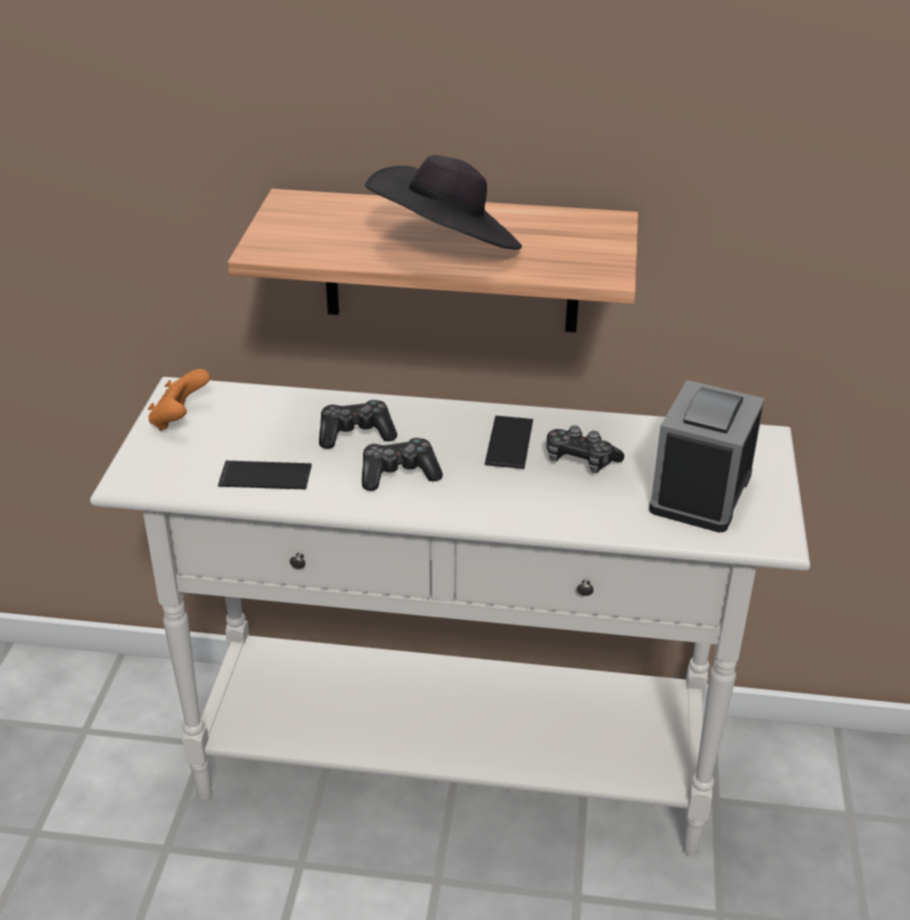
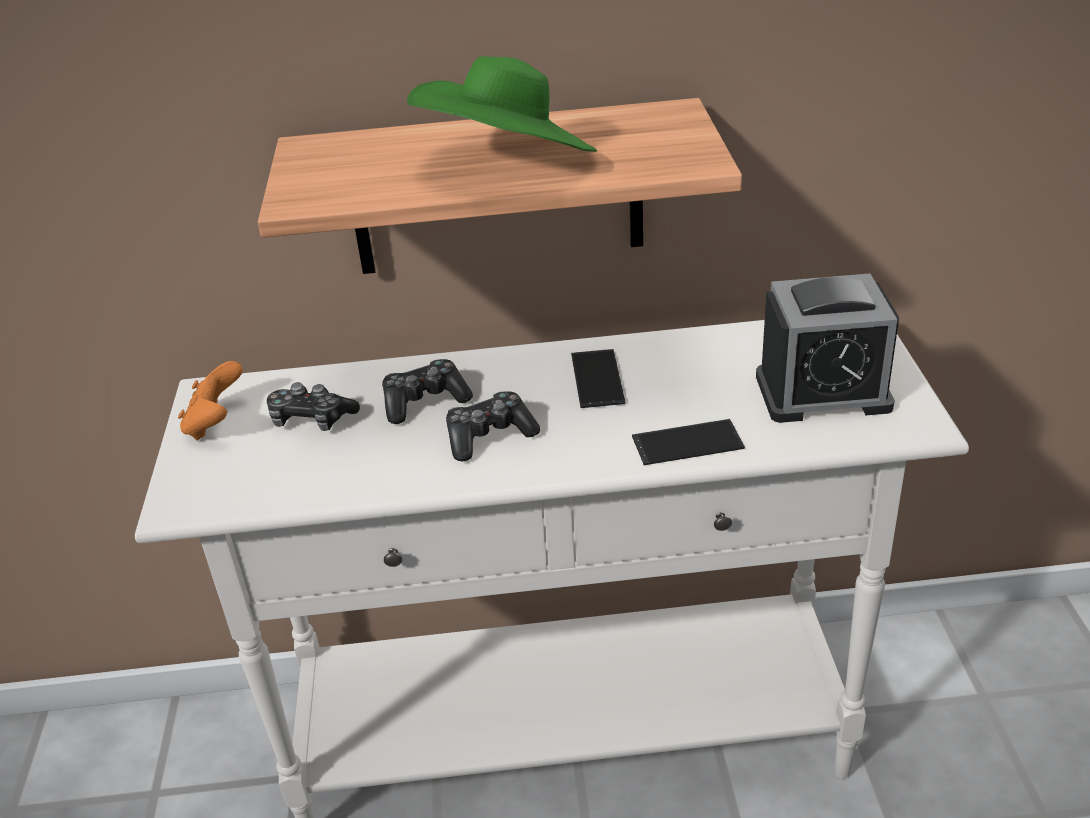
camera: 10 degrees left, 0 degrees up
(265, 476) = (337, 468): phone -> phone (687, 443)
(447, 246) = (509, 164): black hat -> green hat
(580, 460) = (681, 383): game controller -> game controller (311, 419)
(701, 492) = (822, 392): alarm clock -> alarm clock turned 105 degrees counterclockwise

